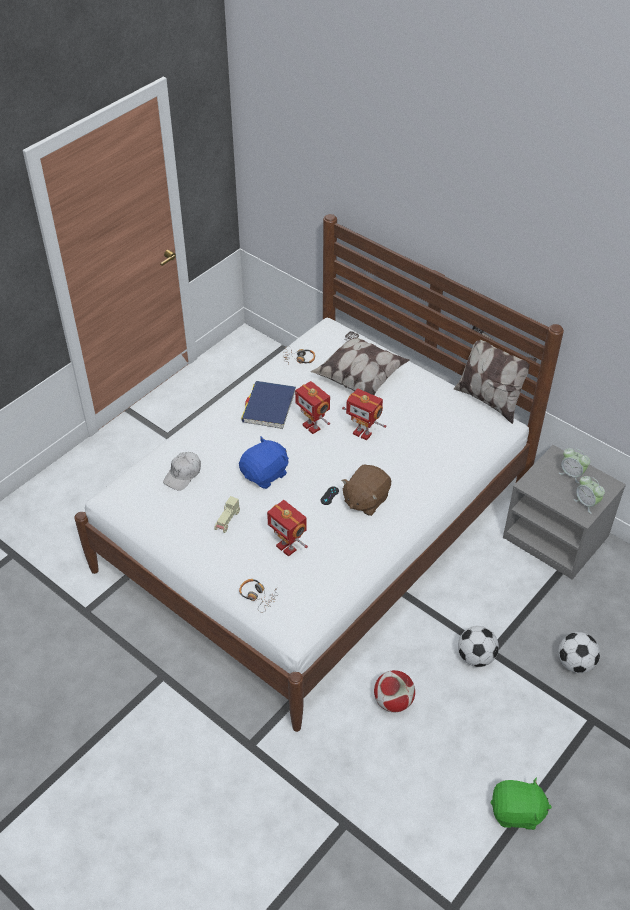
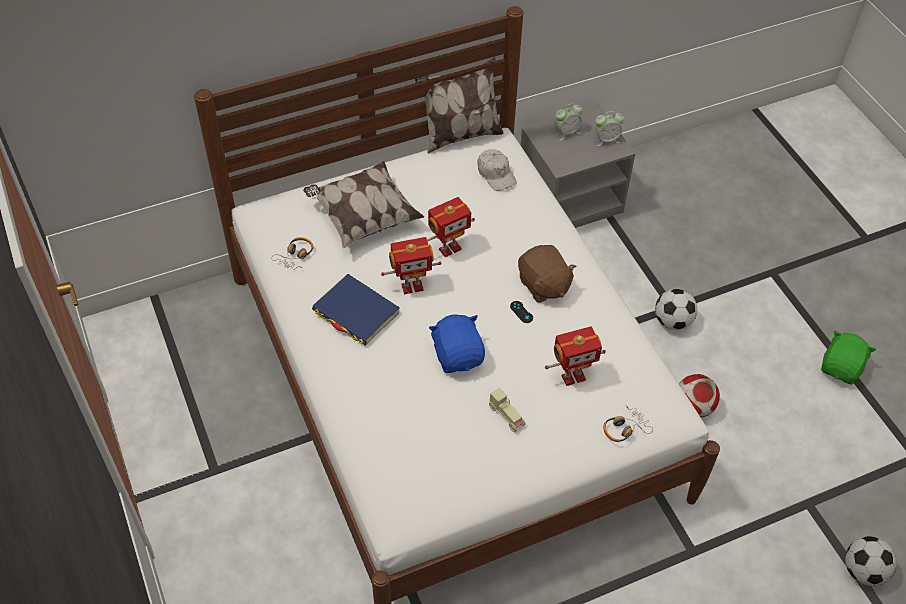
camera: 65 degrees left, 5 degrees up
(183, 474) = (411, 433): white cap -> white cap (496, 174)
(575, 663) = (711, 255): football -> football (863, 571)

